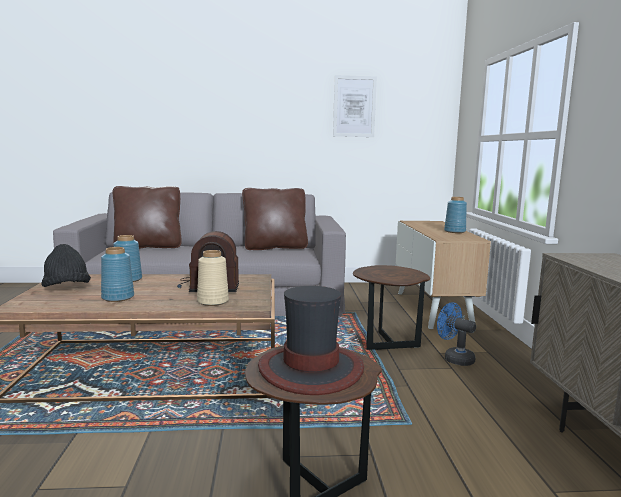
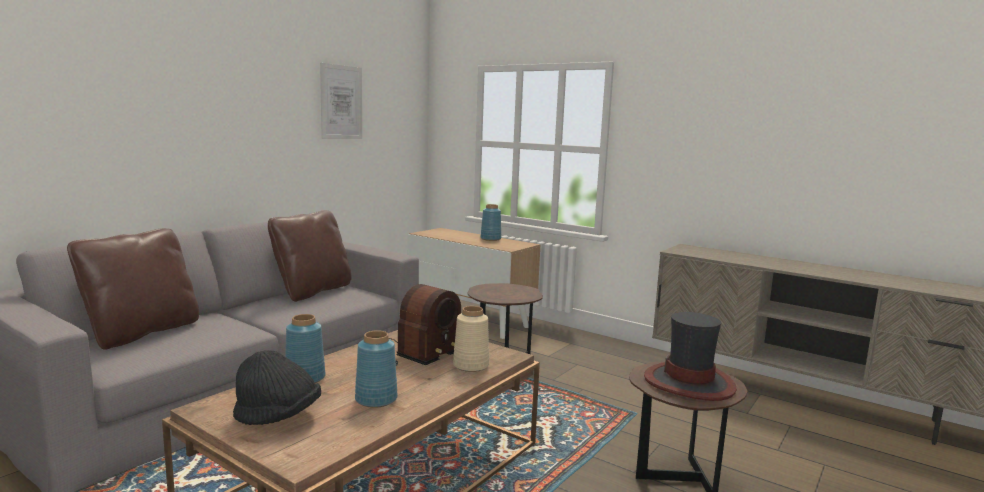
camera: 50 degrees left, 0 degrees up
(454, 358) = (564, 356): blue fan -> none

